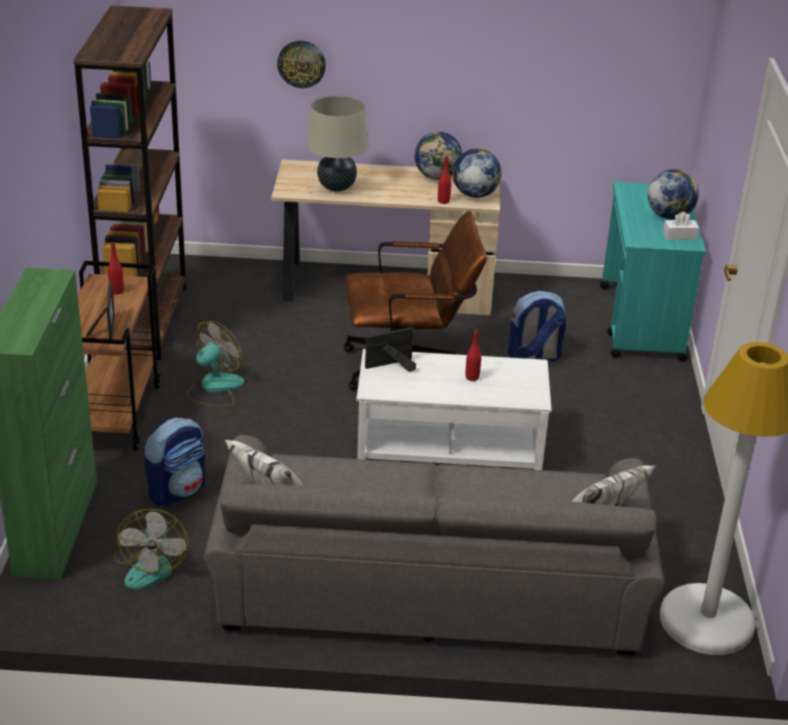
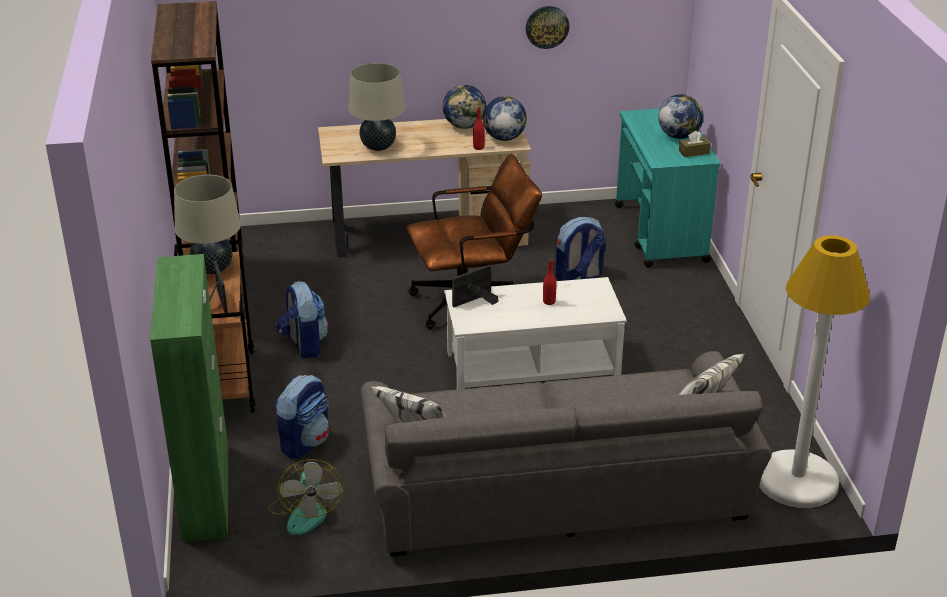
camera: 10 degrees left, 0 degrees up
(116, 291) = (213, 268): red bottle -> beige table lamp
(214, 388) = (304, 345): fan -> backpack
(301, 63) = (330, 37): wall clock -> wall clock (547, 27)
(679, 235) = (694, 152): white tissue box -> brown tissue box

